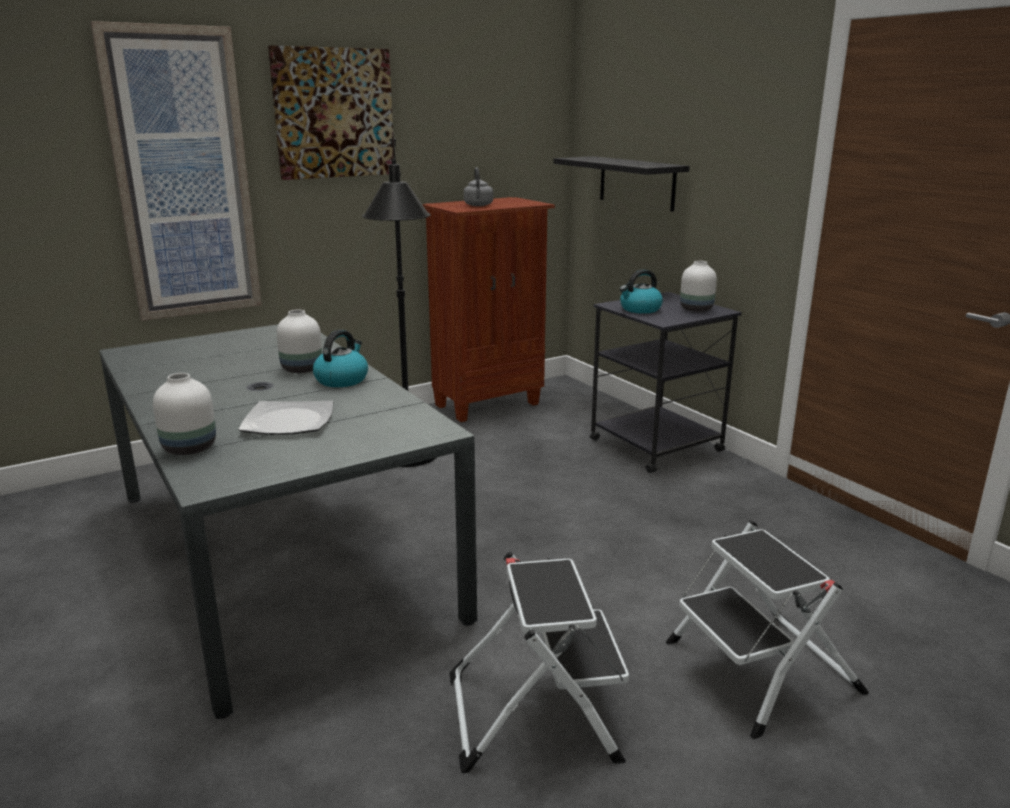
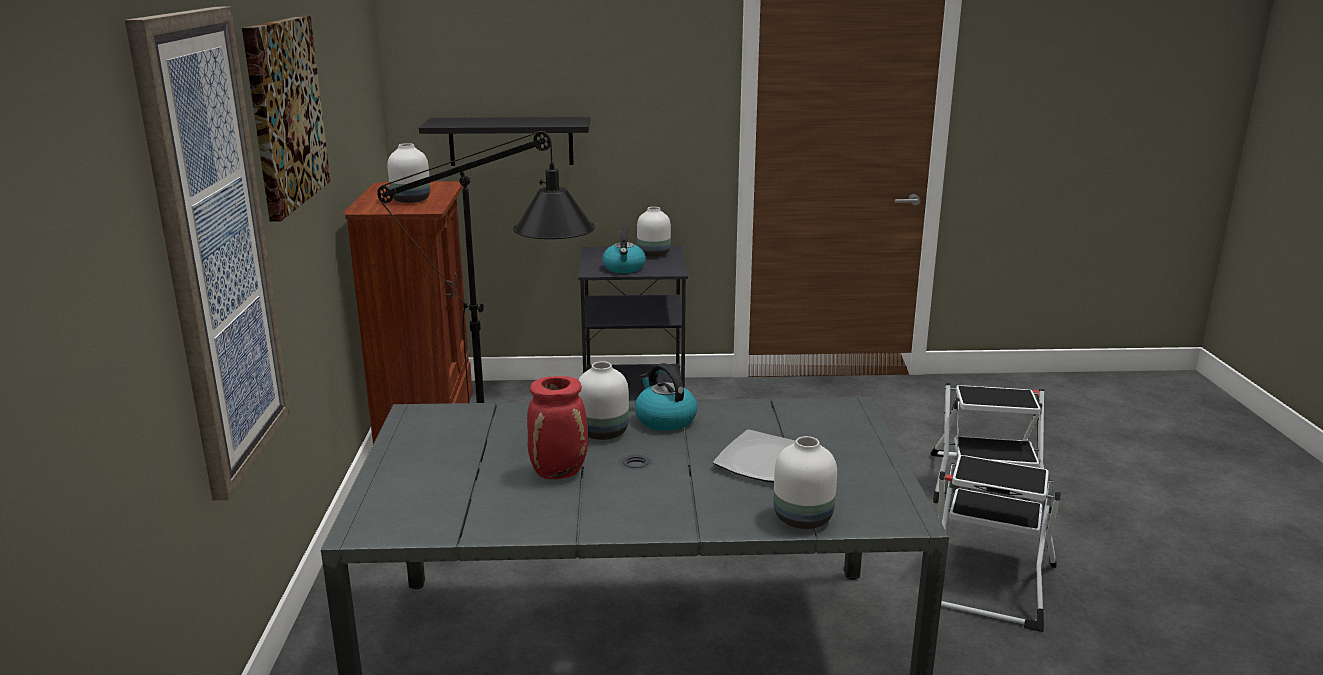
camera: 60 degrees left, 0 degrees up
(227, 372) = (560, 472): none -> red vase
(478, 205) = (412, 200): grey kettle -> white vase

